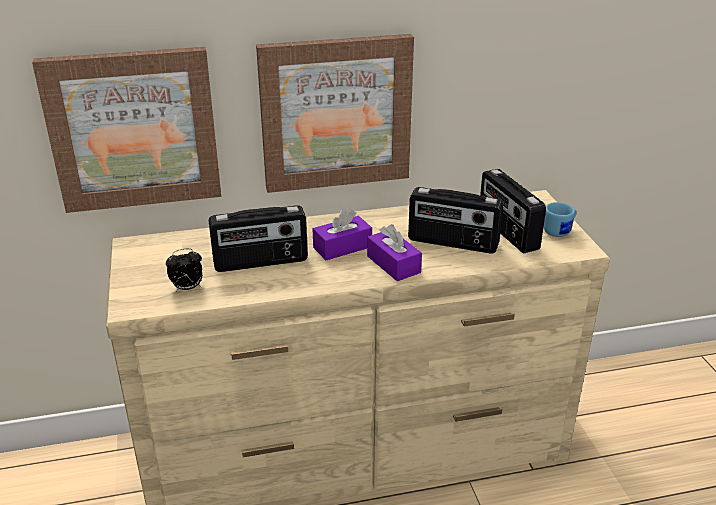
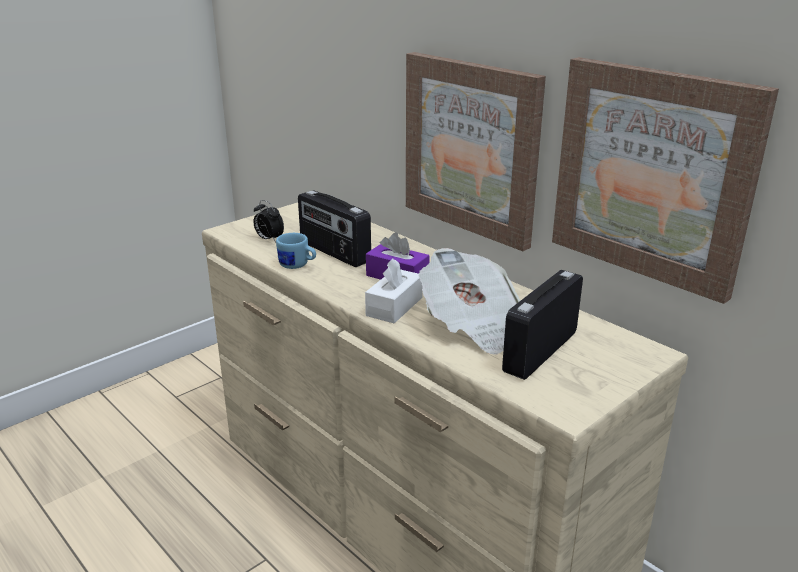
camera: 60 degrees right, 5 degrees down
(133, 129) = (336, 108): picture -> picture (653, 174)
(393, 264) = (394, 306): purple tissue box -> white tissue box
(452, 243) = (473, 326): radio -> newspaper
(560, 231) = (592, 386): blue mug -> blue mug (297, 266)

